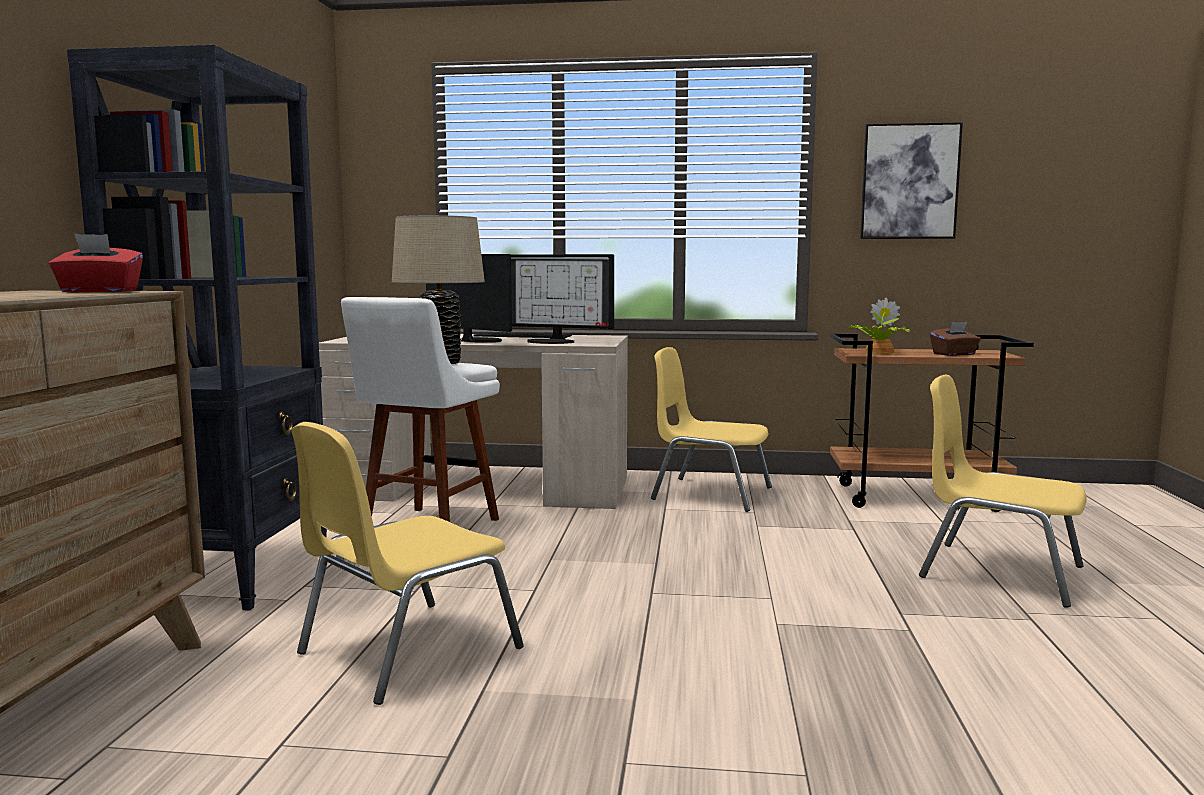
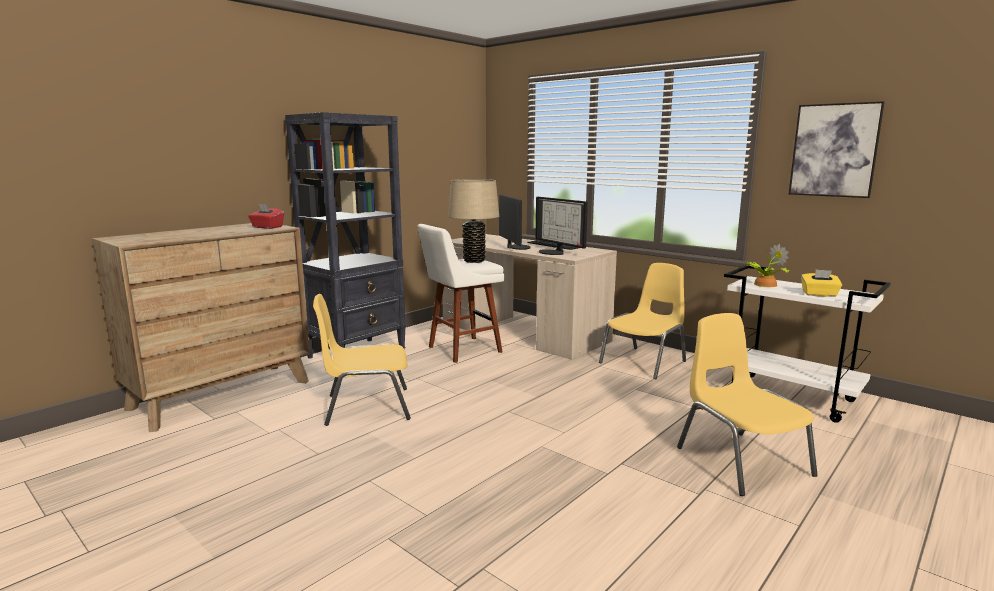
camera: 35 degrees right, 5 degrees up
(710, 493) = (644, 362): yellow chair -> yellow chair turned 75 degrees clockwise
(917, 497) = (790, 397): brown cart -> white cart
(954, 354) = (819, 294): brown tissue box -> yellow tissue box

